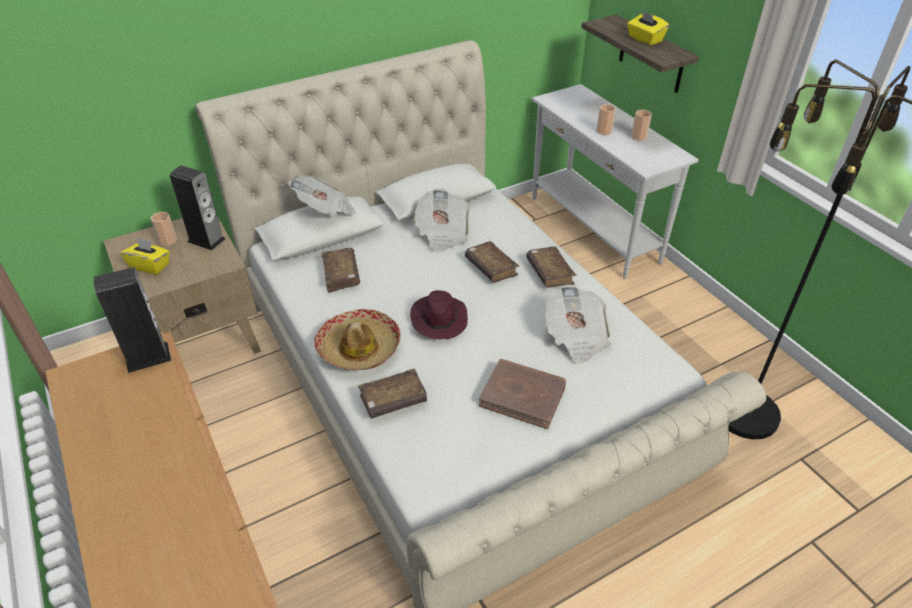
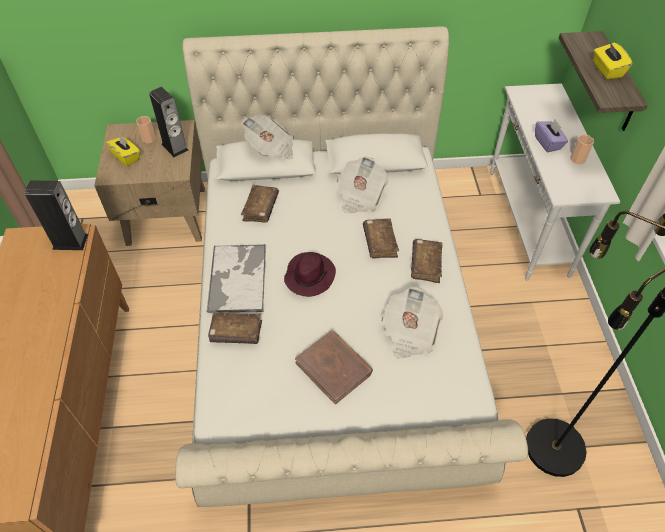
camera: 25 degrees right, 10 degrees up
(359, 348) = (237, 278): hat -> tray
(604, 131) = (548, 143): cup -> purple tissue box

